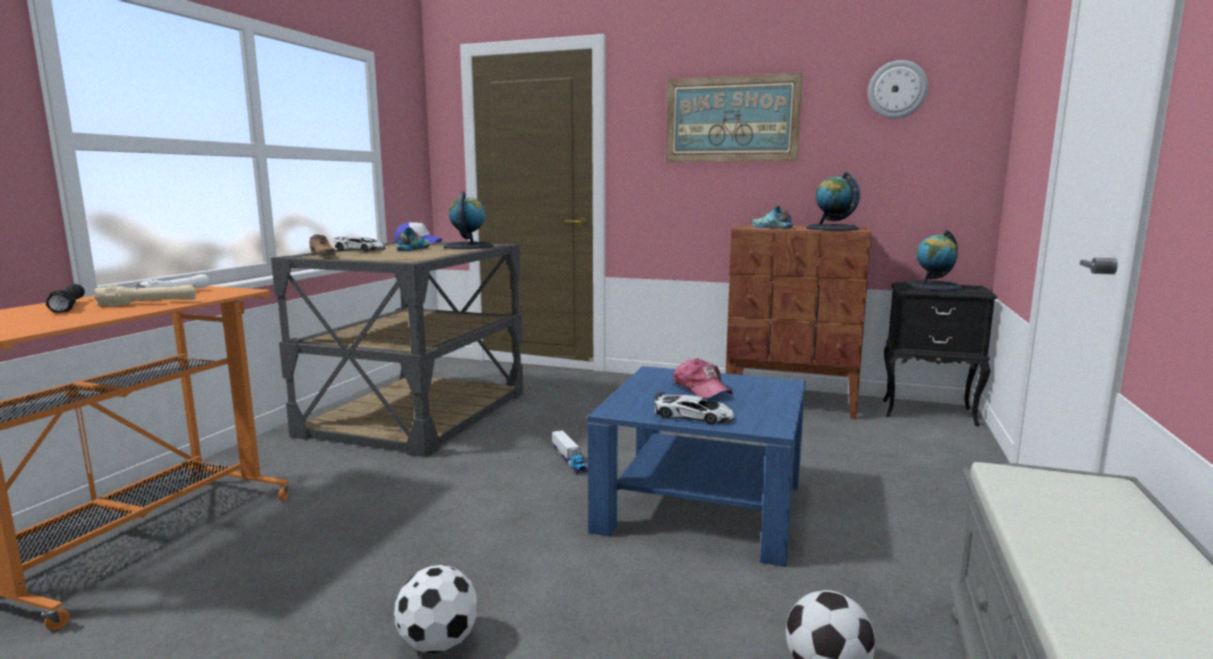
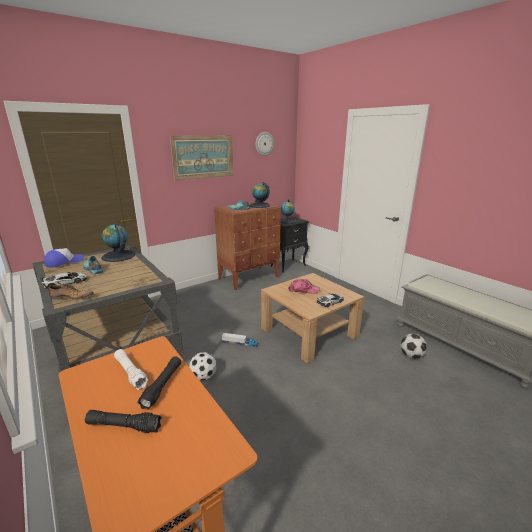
camera: 55 degrees left, 10 degrees up
(148, 303) = (162, 386): beige flashlight -> black flashlight
(439, 642) = (357, 427): football -> football (203, 376)
(701, 505) = (309, 332): blue coffee table -> brown coffee table

